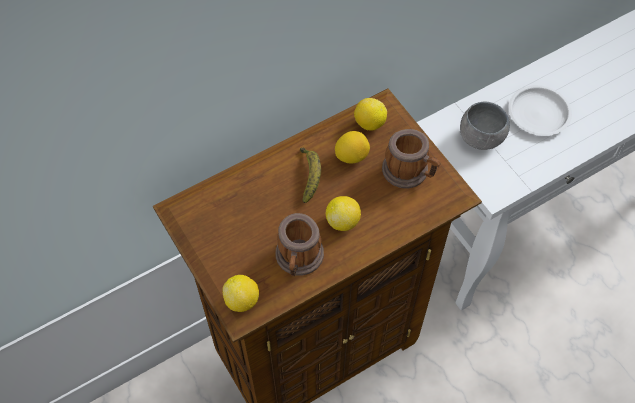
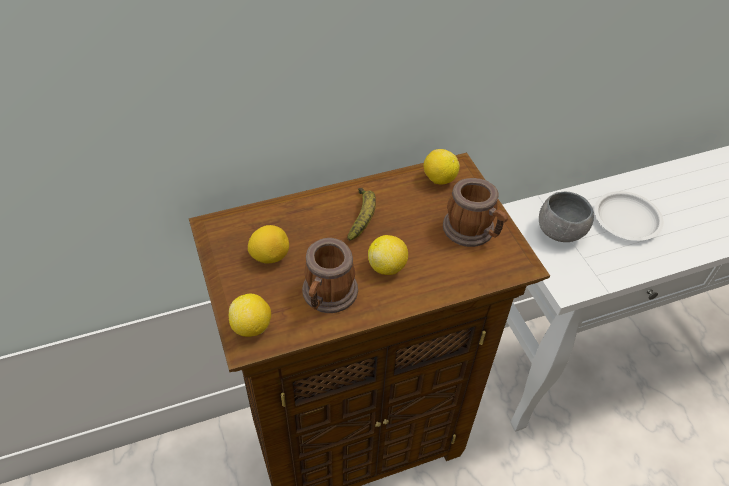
camera: 10 degrees right, 10 degrees down
(351, 156) = (412, 206): lemon -> lemon (270, 256)

